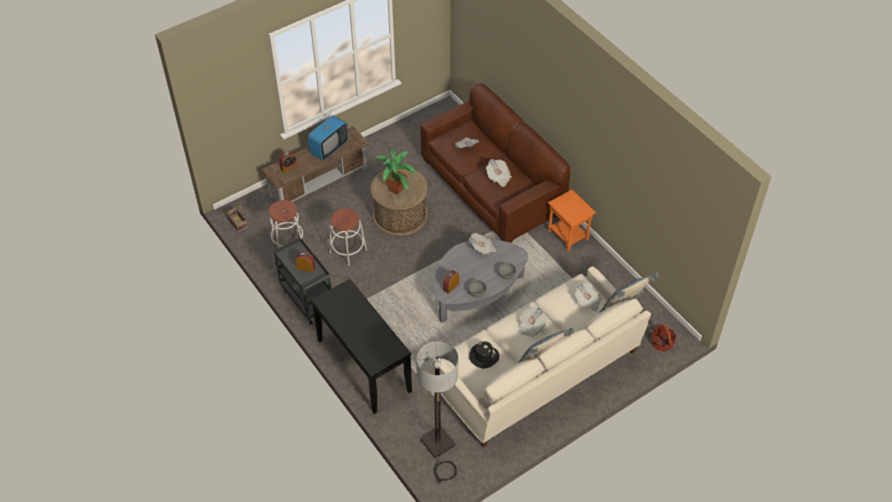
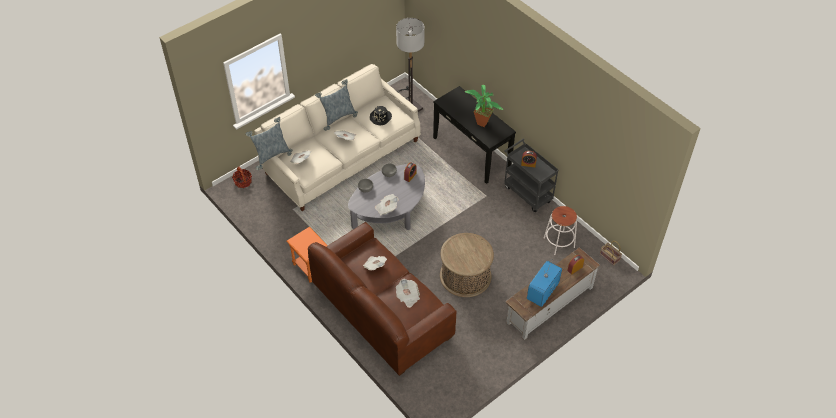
camera: 175 degrees right, 0 degrees up
(348, 251) = (504, 238): white stool -> none
(397, 192) = (467, 248): potted plant -> potted plant (481, 121)

